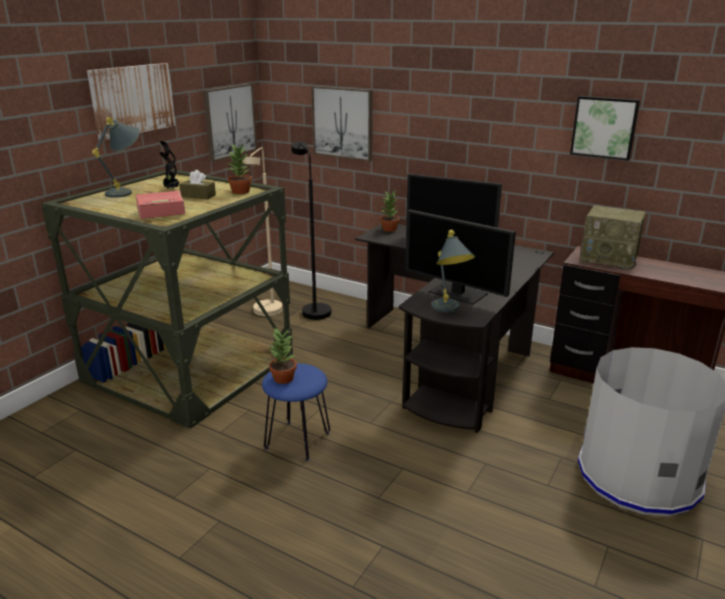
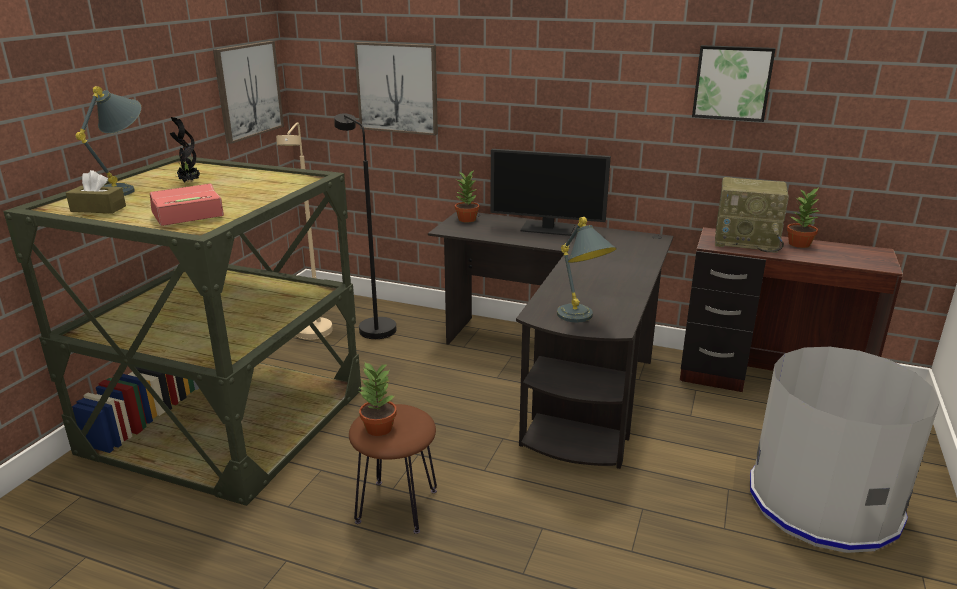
camera: 10 degrees left, 0 degrees up
(132, 99) = (122, 63): picture -> none
(198, 196) = (231, 190): brown tissue box -> brown tissue box (98, 209)
(241, 192) = (288, 181): potted plant -> potted plant (800, 244)
(297, 440) = (396, 506): blue stool -> brown stool
(458, 293) = (583, 296): monitor -> none

